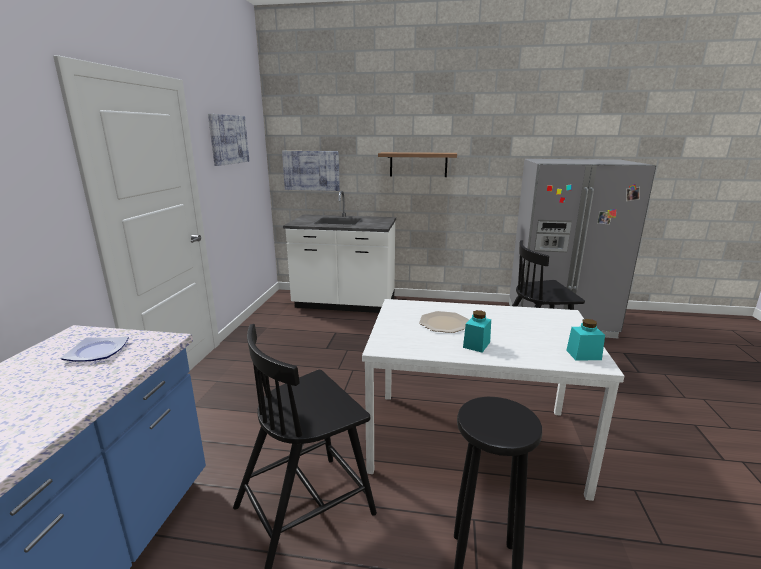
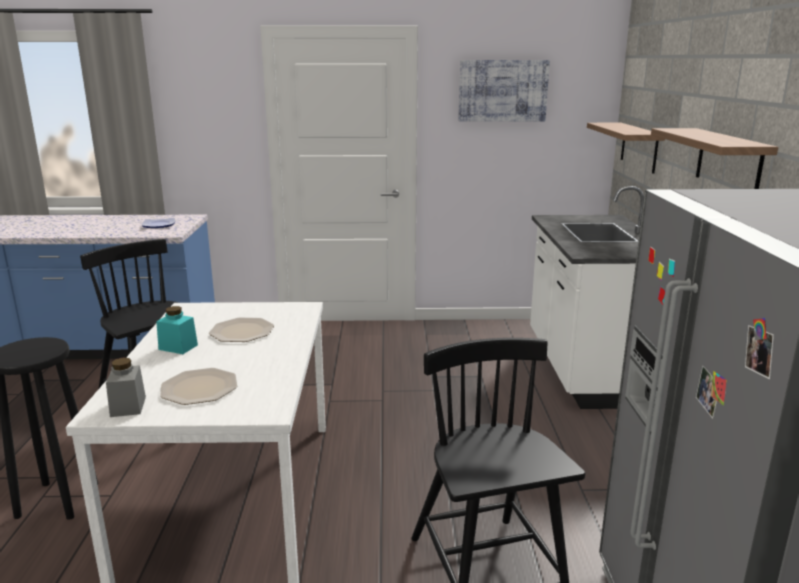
camera: 80 degrees right, 0 degrees up
(311, 170) = (639, 147): picture -> shelf
(545, 333) = (200, 388): none -> plate
(583, 355) = (128, 406): turquoise jar -> grey jar

